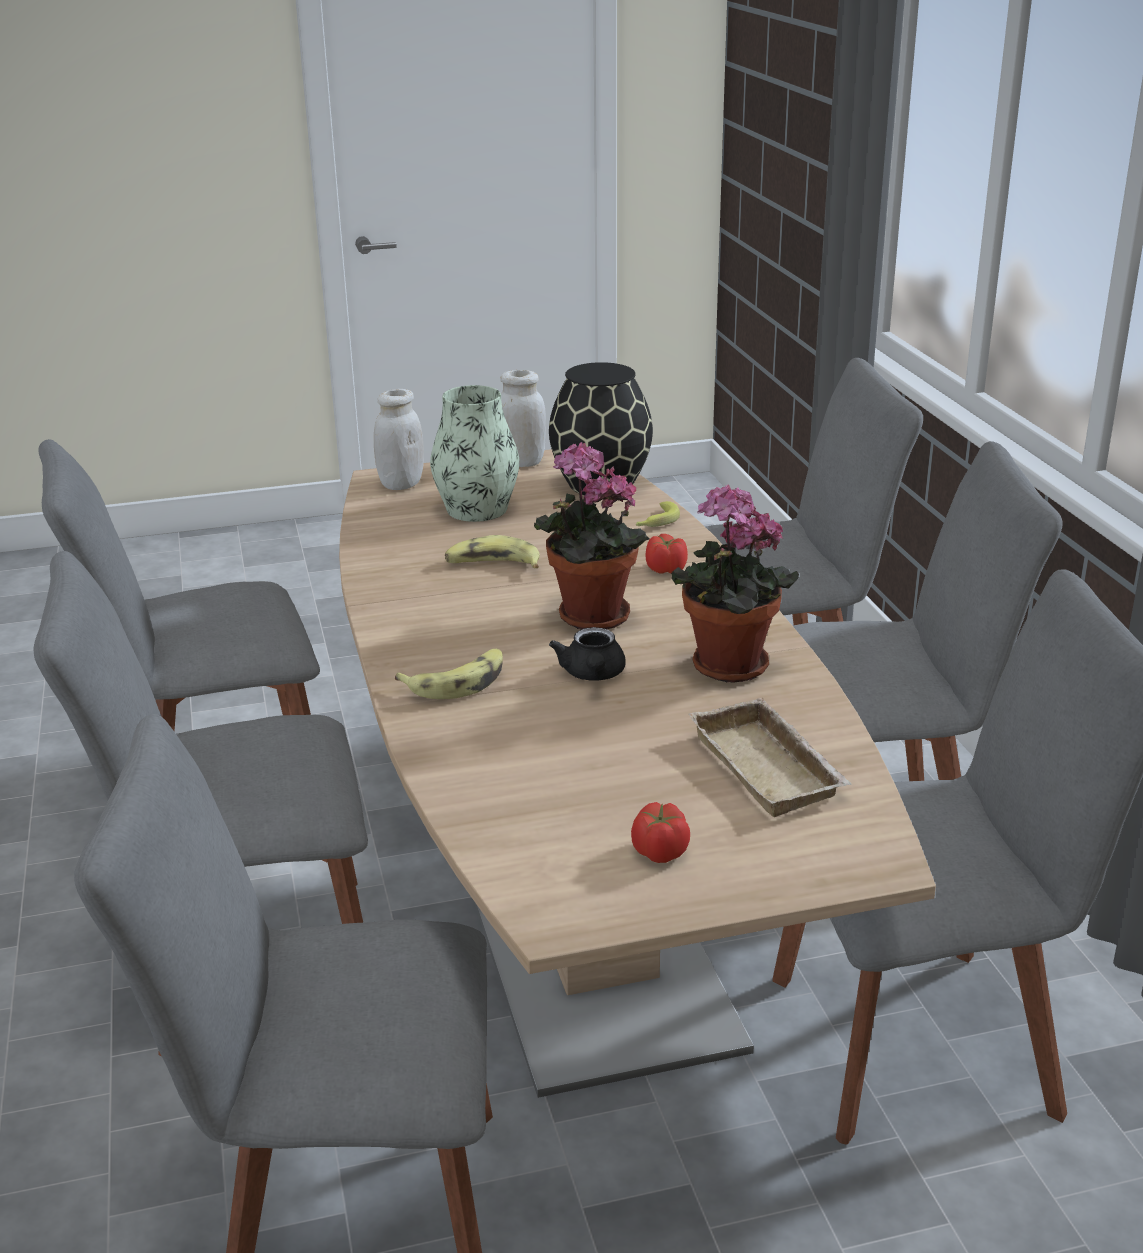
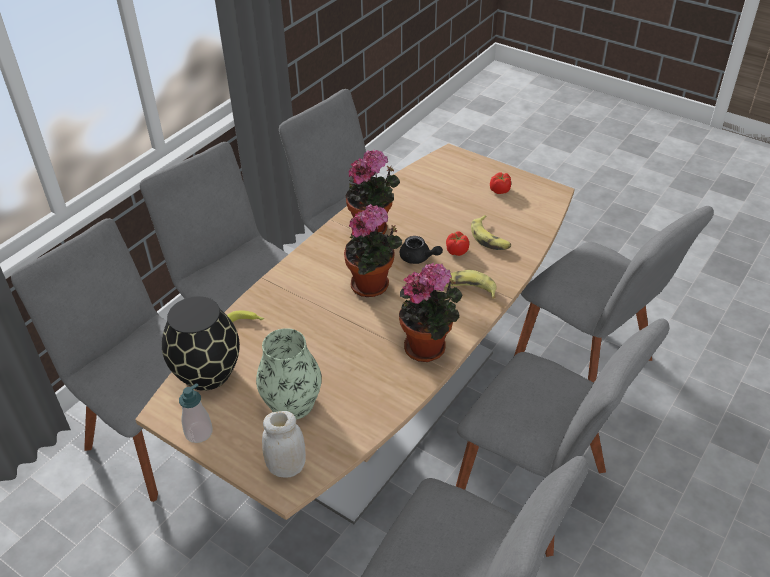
camera: 130 degrees left, 15 degrees up
(409, 607) = (429, 347): none -> potted plant
(493, 565) = (355, 349): banana -> banana (490, 238)
(522, 462) = (199, 432): white jar -> soap dispenser
(592, 675) = (418, 258): black teapot -> black teapot turned 75 degrees clockwise
(666, 569) = (299, 289): tomato -> tomato (457, 251)
(771, 767) = (427, 191): beige tray -> none

